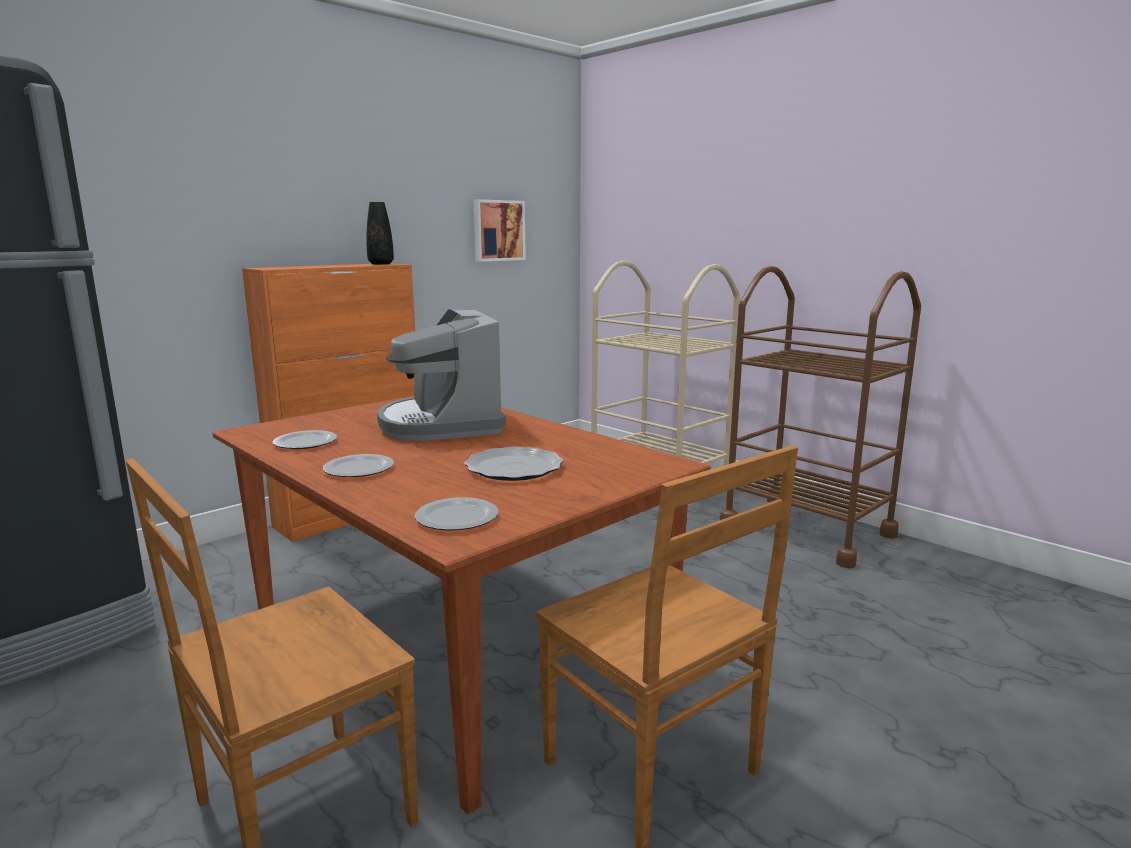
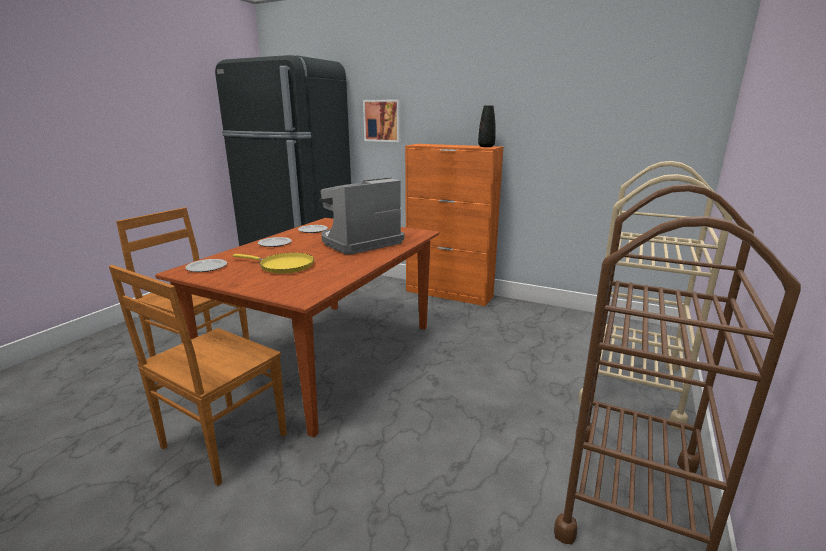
camera: 70 degrees right, 5 degrees up
(498, 230) = (612, 125): picture -> picture (383, 120)
(515, 468) = (283, 266): plate -> yellow frying pan

